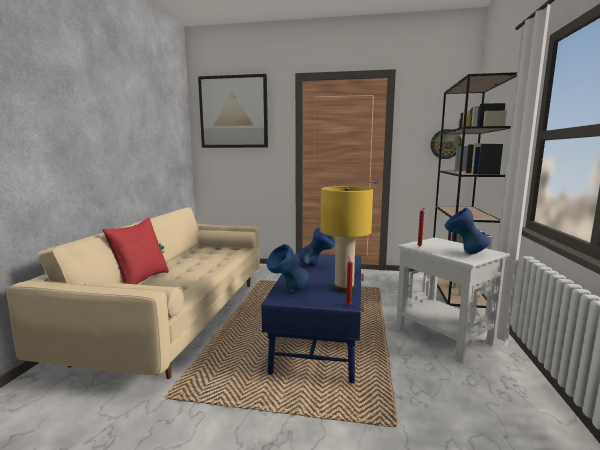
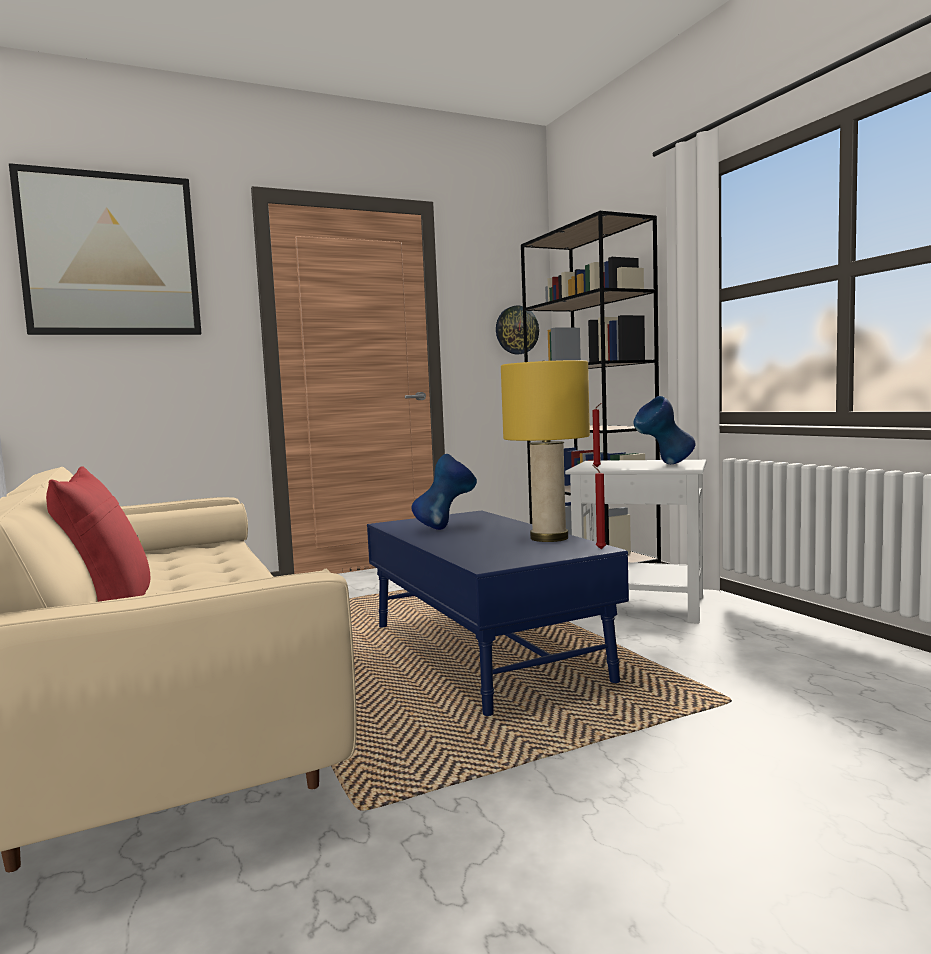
camera: 35 degrees left, 5 degrees down
(288, 292) = (482, 556): blue vase -> none

